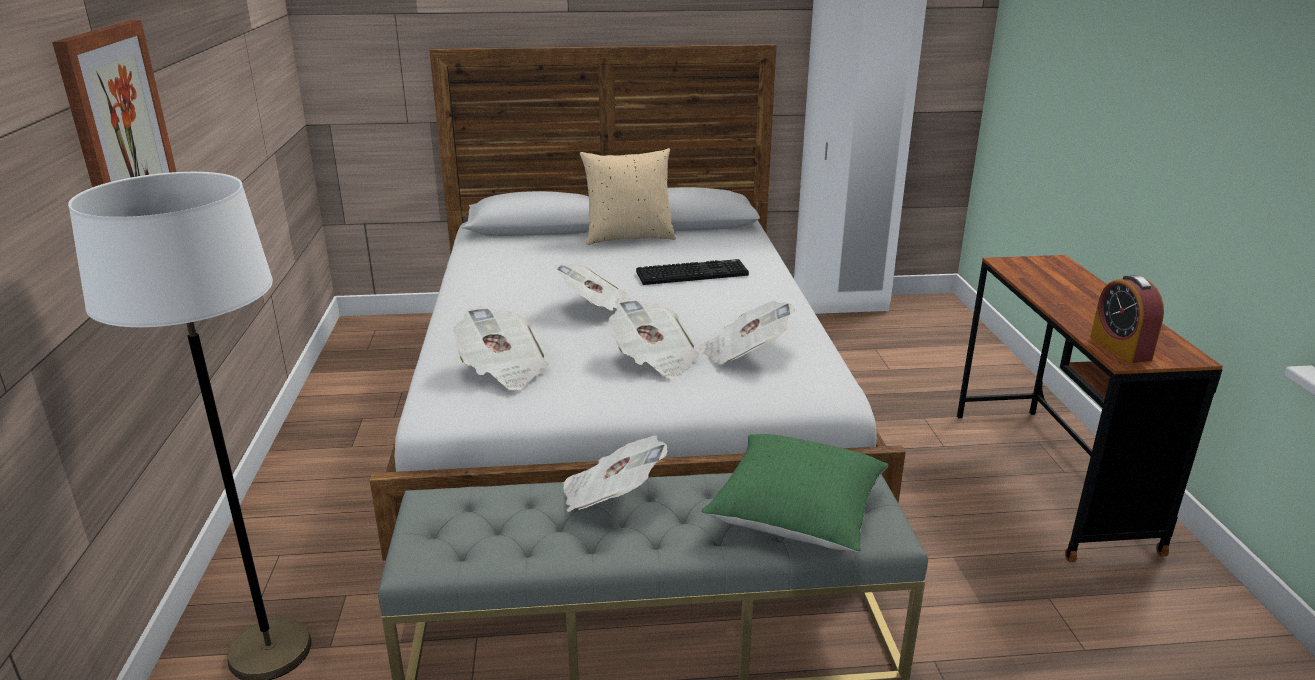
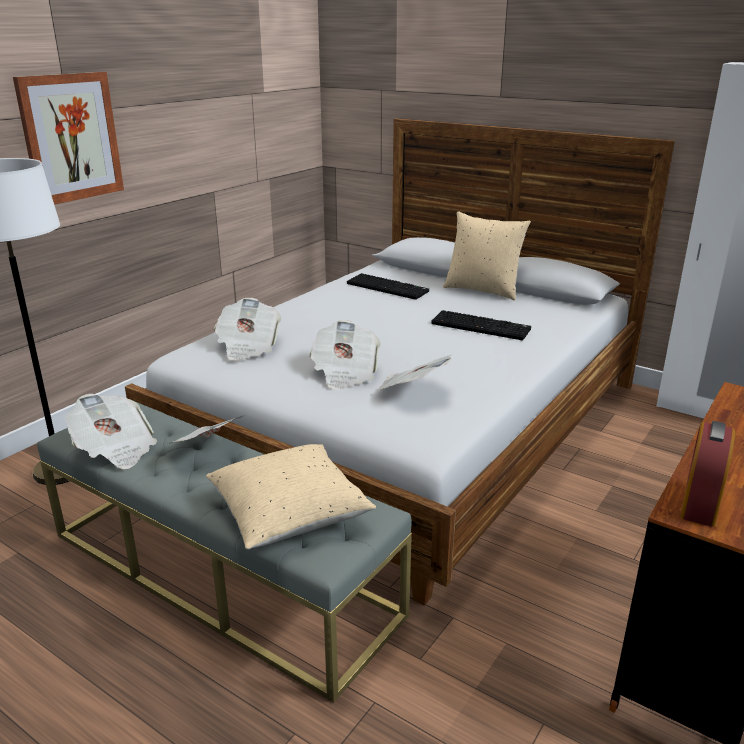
camera: 40 degrees right, 0 degrees up
(531, 260) = (388, 287): none -> keyboard
(598, 309) = (371, 330): newspaper -> newspaper (115, 449)
(796, 515) = (289, 515): green pillow -> beige pillow

